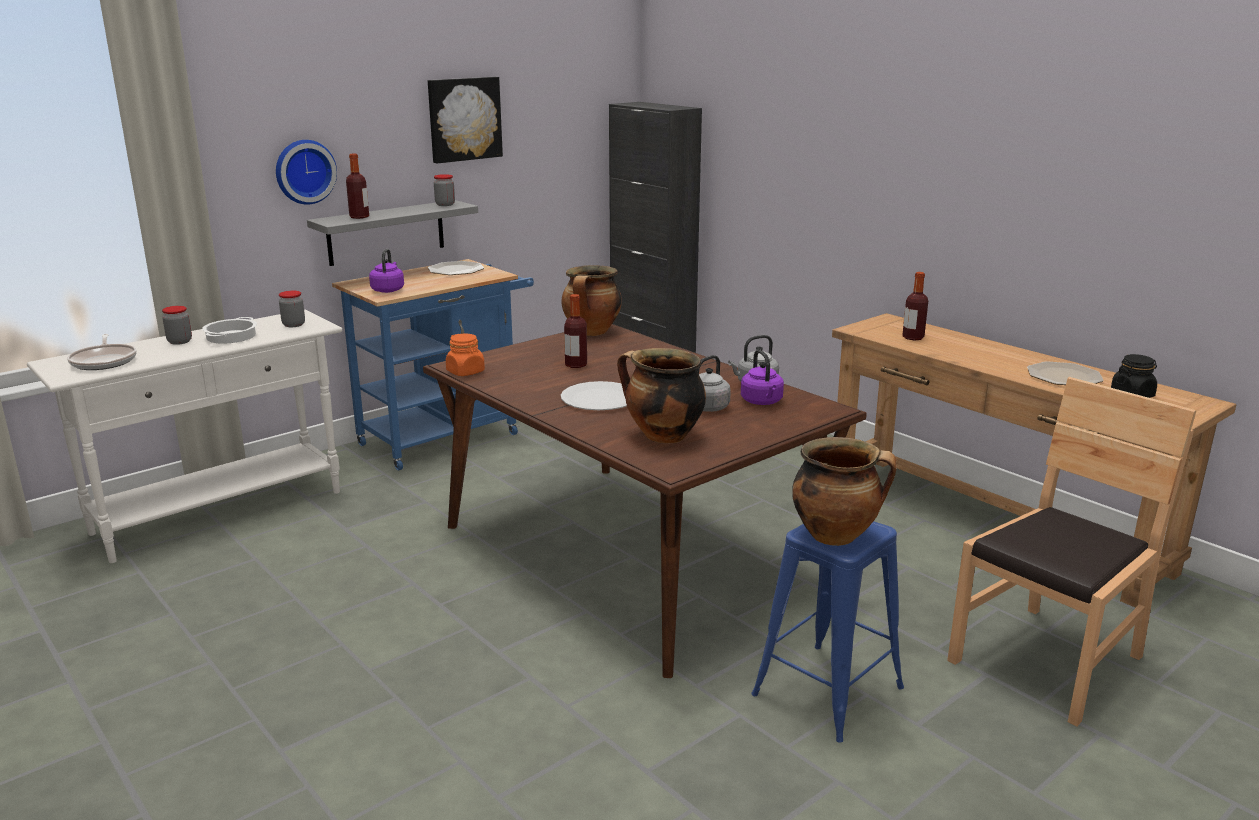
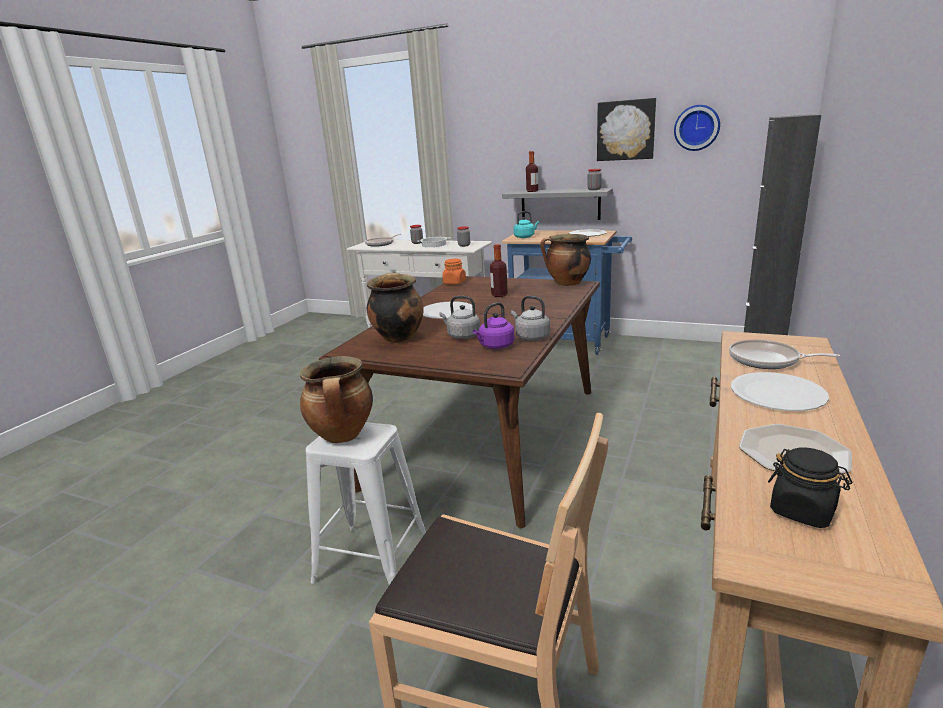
camera: 65 degrees right, 0 degrees up
(304, 171) = (512, 161): wall clock -> wall clock (697, 128)
(388, 290) = (525, 237): purple kettle -> turquoise kettle
(828, 691) = (372, 561): blue stool -> white stool
(913, 337) = (767, 360): bottle -> frying pan
(976, 353) = (777, 394): none -> white plate

